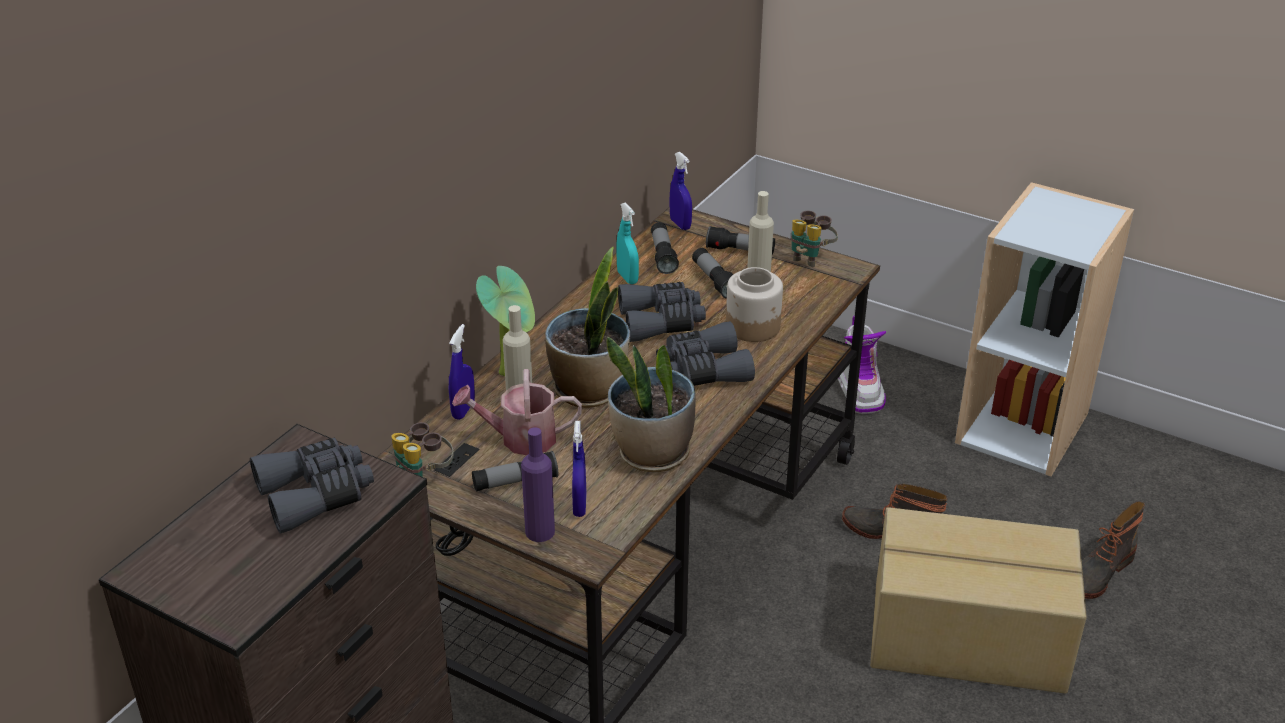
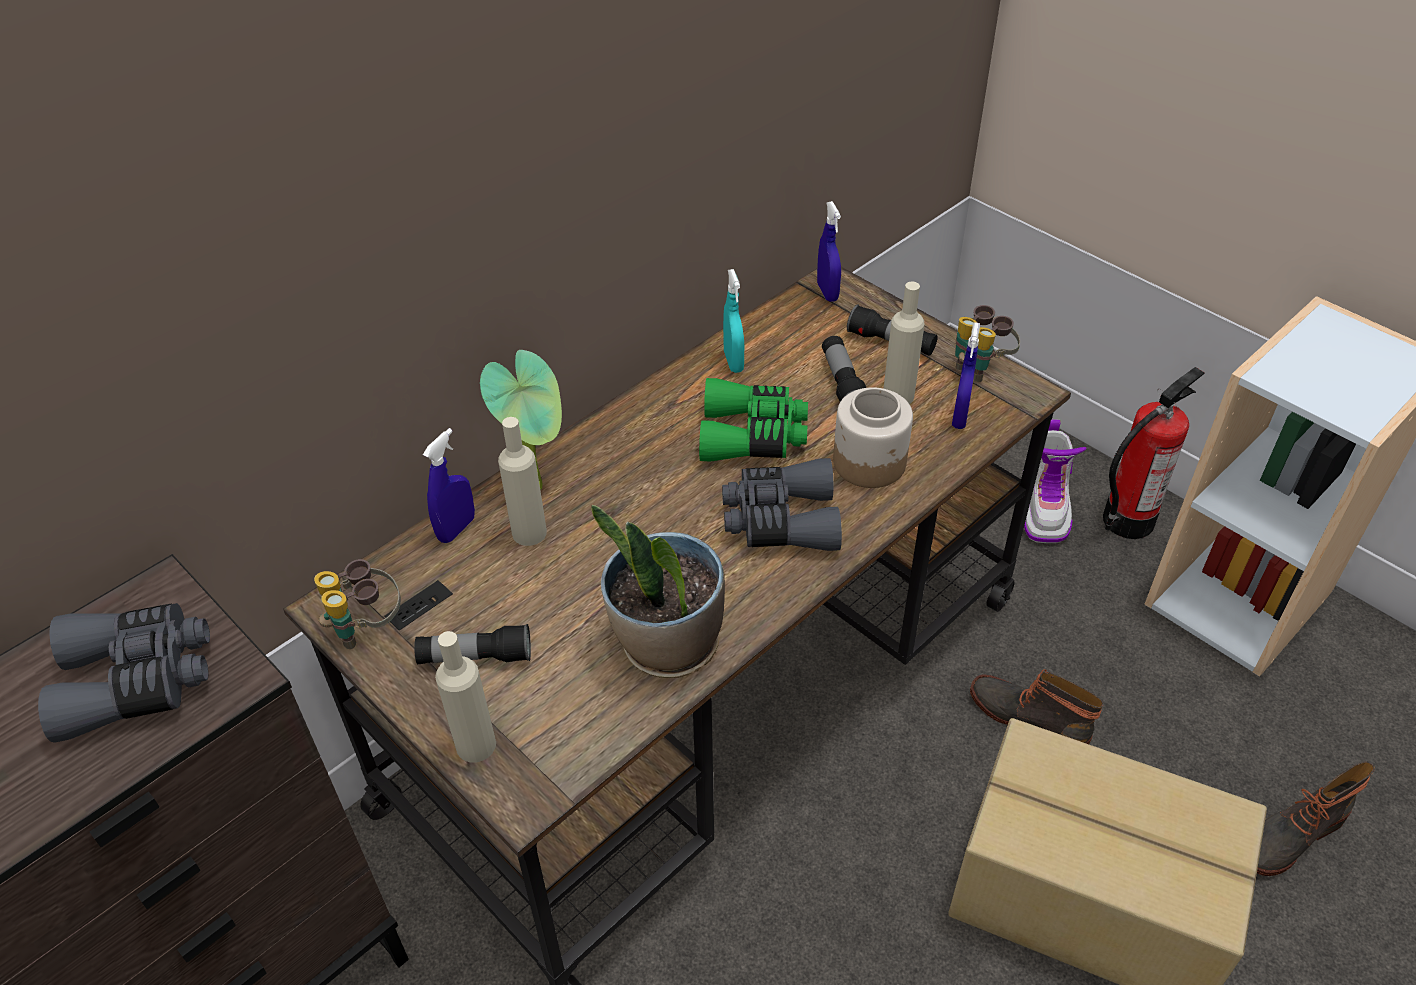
camera: 15 degrees right, 10 degrees up
(520, 438) = (509, 587): watering can -> none
(540, 531) = (476, 745): purple bottle -> beige bottle
(579, 506) = (543, 712): blue spray bottle -> blue spray bottle (960, 417)
(589, 390) = (623, 527): potted plant -> none
(661, 321) = (753, 435): grey binoculars -> green binoculars
(663, 256) = (789, 335): flashlight -> none
(926, 388) = (1127, 520): none -> fire extinguisher

